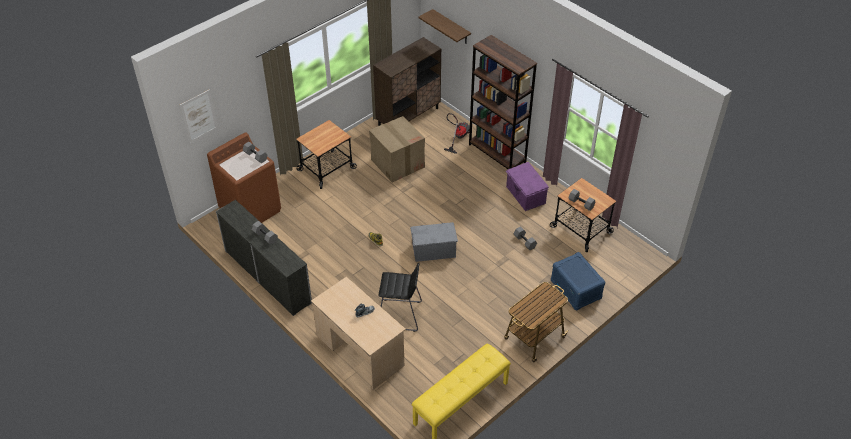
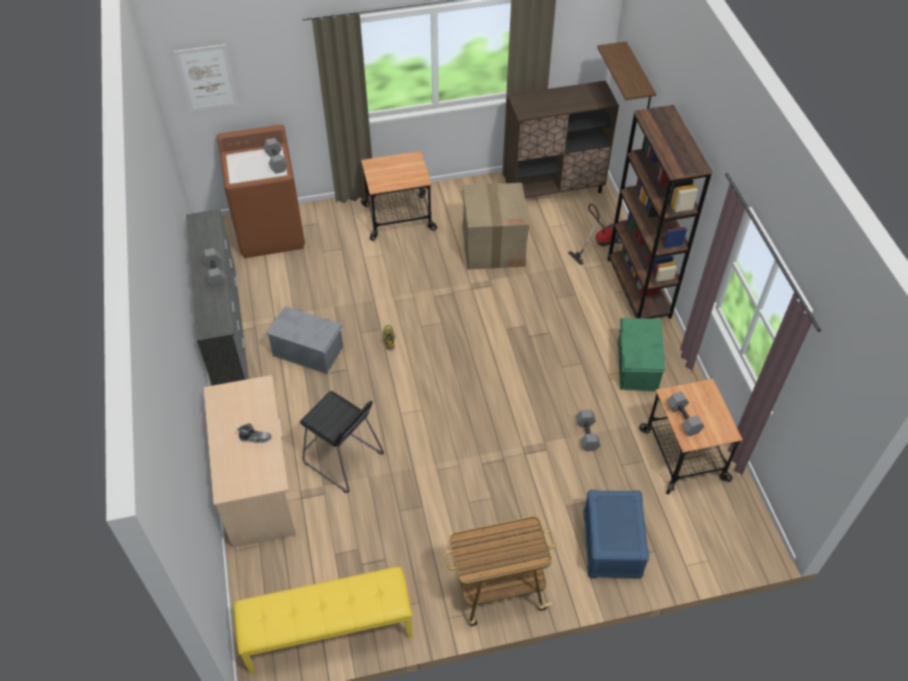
camera: 30 degrees right, 5 degrees up
(433, 249) = (453, 387): grey storage box -> grey storage box (308, 350)
(525, 195) = (636, 366): purple storage box -> green storage box

